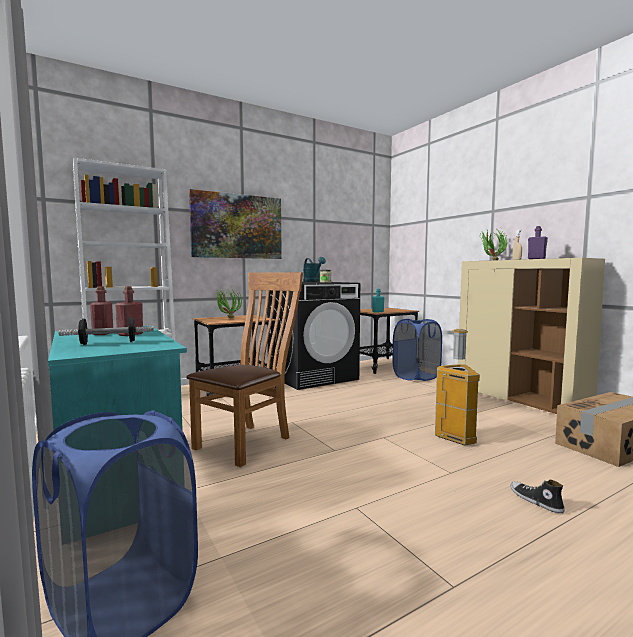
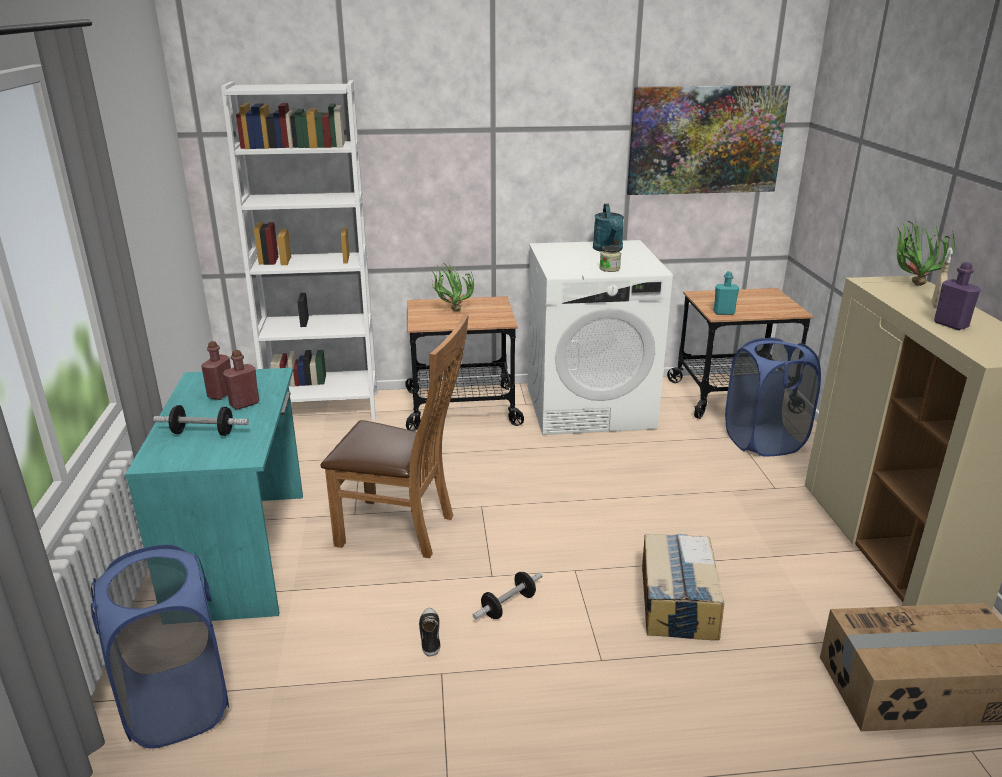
camera: 25 degrees right, 20 degrees up
(237, 226) = (482, 151): picture -> picture (705, 140)
(248, 441) = (403, 530): brown chair -> brown chair turned 45 degrees clockwise
(312, 377) = (590, 406): black washing machine -> white washing machine
(362, 461) = (508, 605): none -> dumbbell
(456, 438) = (677, 601): trash can -> cardboard box
(535, 501) = (659, 740): shoe -> shoe (429, 635)

